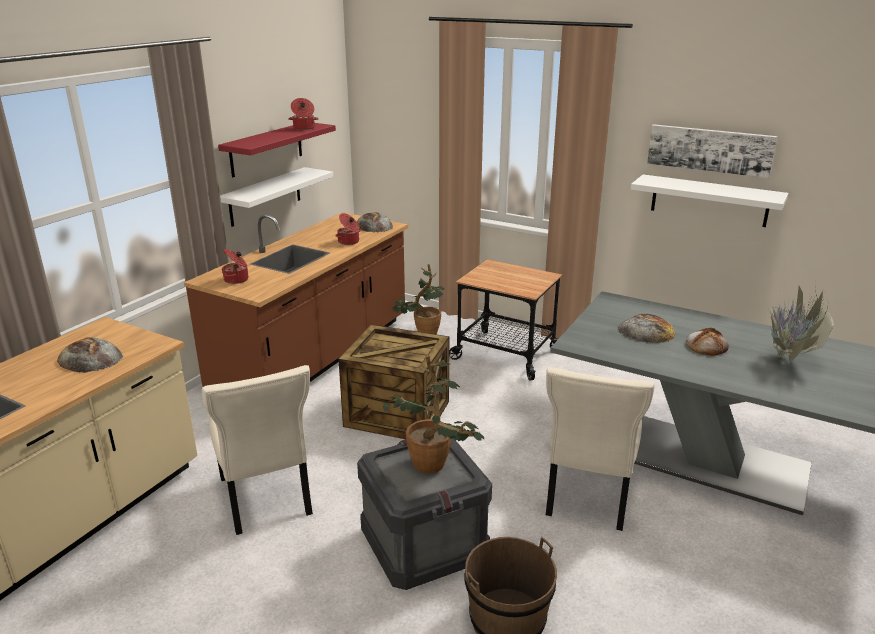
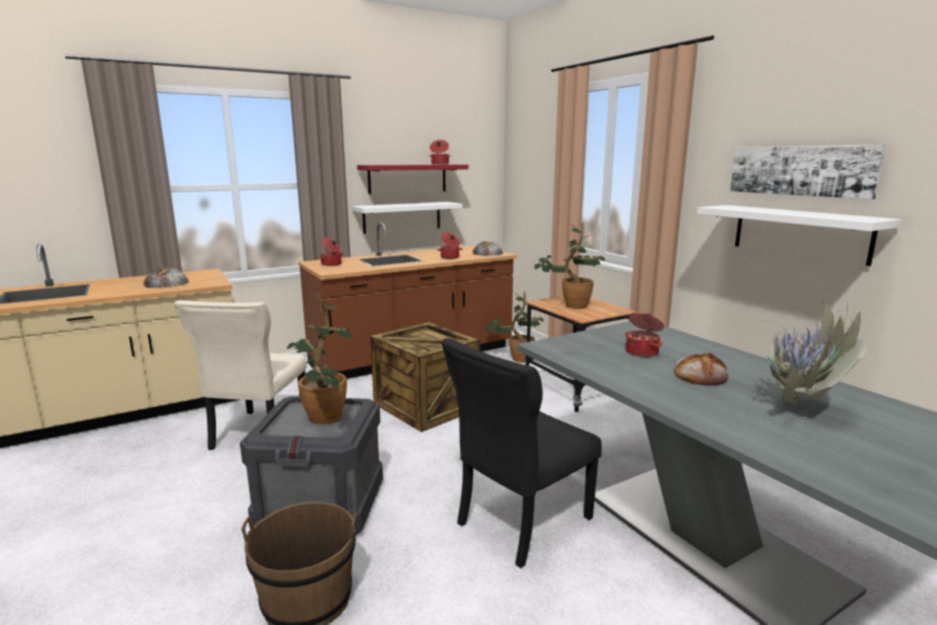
camera: 30 degrees right, 10 degrees down
(501, 278) = (570, 305): none -> potted plant
(587, 496) = (520, 523): beige chair -> black chair
(646, 331) = (642, 352): bread -> cooking pot

